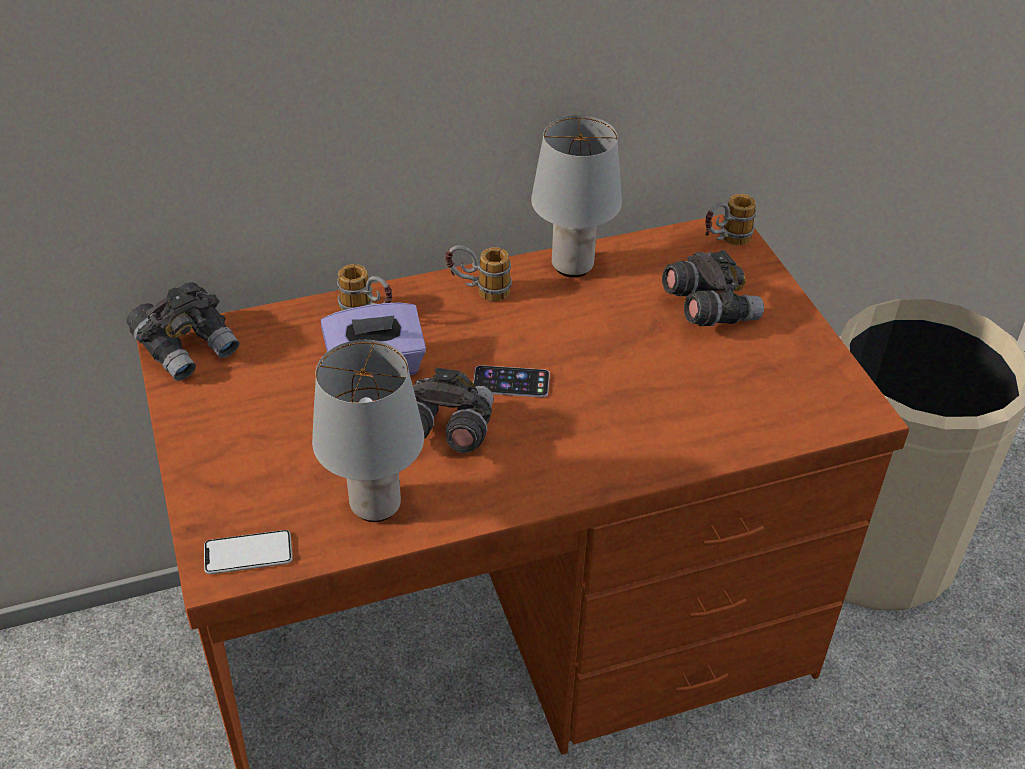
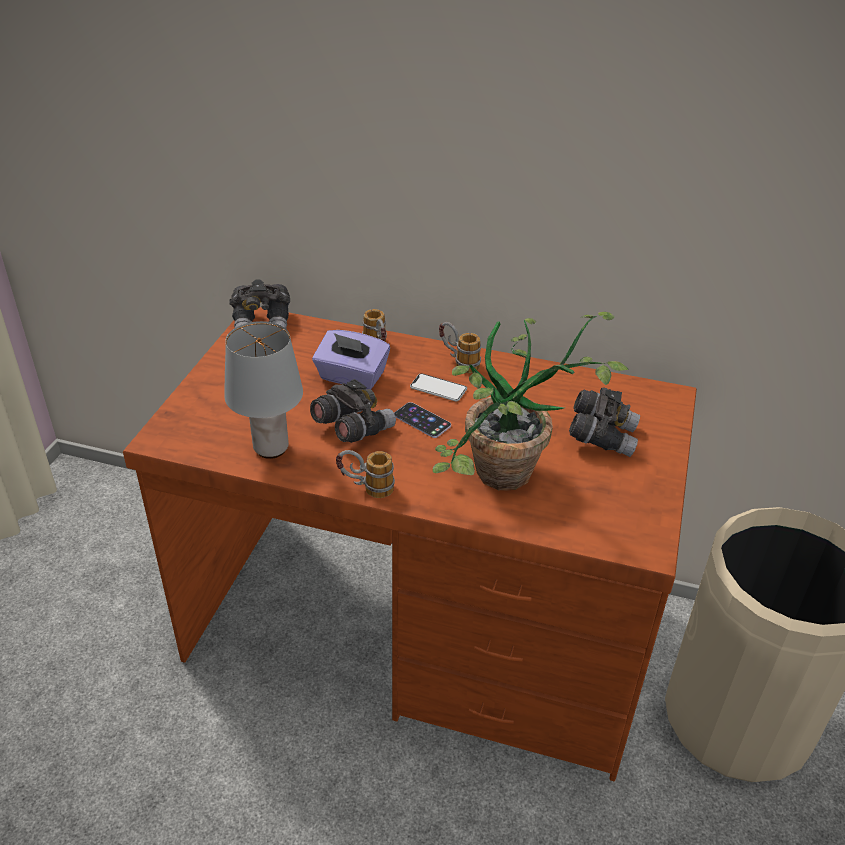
camera: 35 degrees right, 5 degrees down
(248, 553) = (180, 439): phone -> phone (438, 388)
(573, 266) = (535, 373): grey table lamp -> none
(668, 412) = (504, 483): none -> potted plant
(725, 241) = (661, 401): mug -> mug (366, 488)

